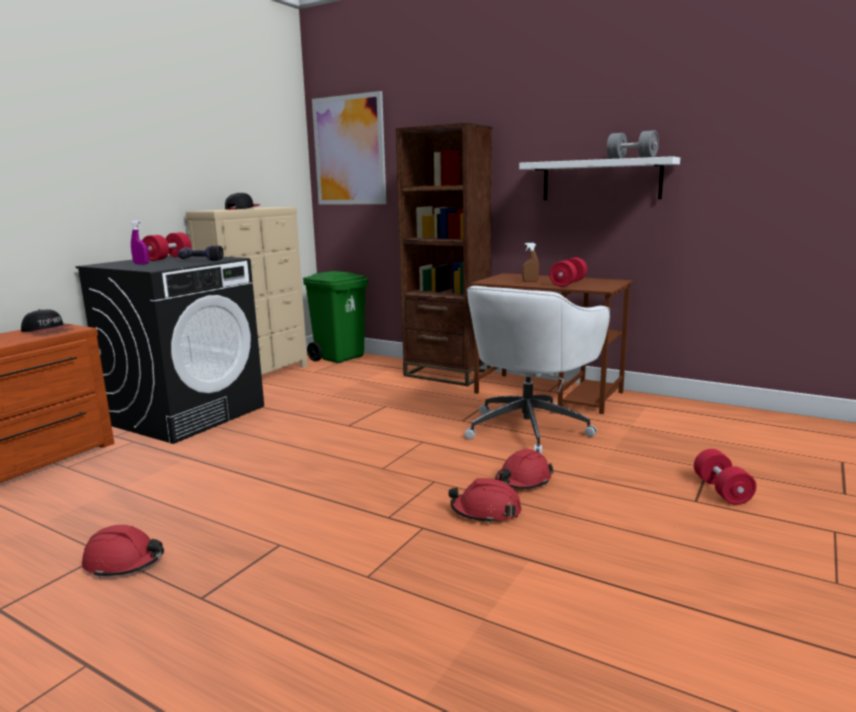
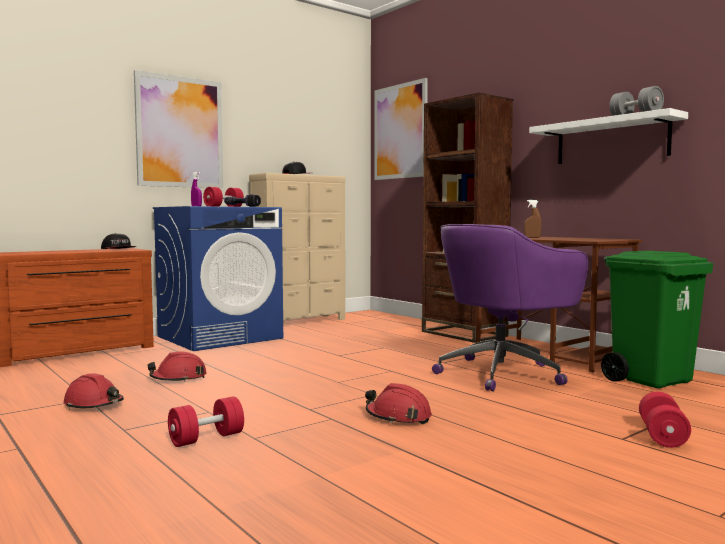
camera: 20 degrees right, 10 degrees down
(96, 164) = (180, 132): none -> picture
(187, 414) = (220, 337): black washing machine -> blue washing machine
(339, 357) = (378, 316): green trash can -> green trash can (651, 380)
(523, 481) = (456, 404): red hard hat -> red hard hat (178, 378)
(529, 428) = (503, 373): white office chair -> purple office chair
(568, 283) = (566, 238): red dumbbell -> red dumbbell (206, 439)

